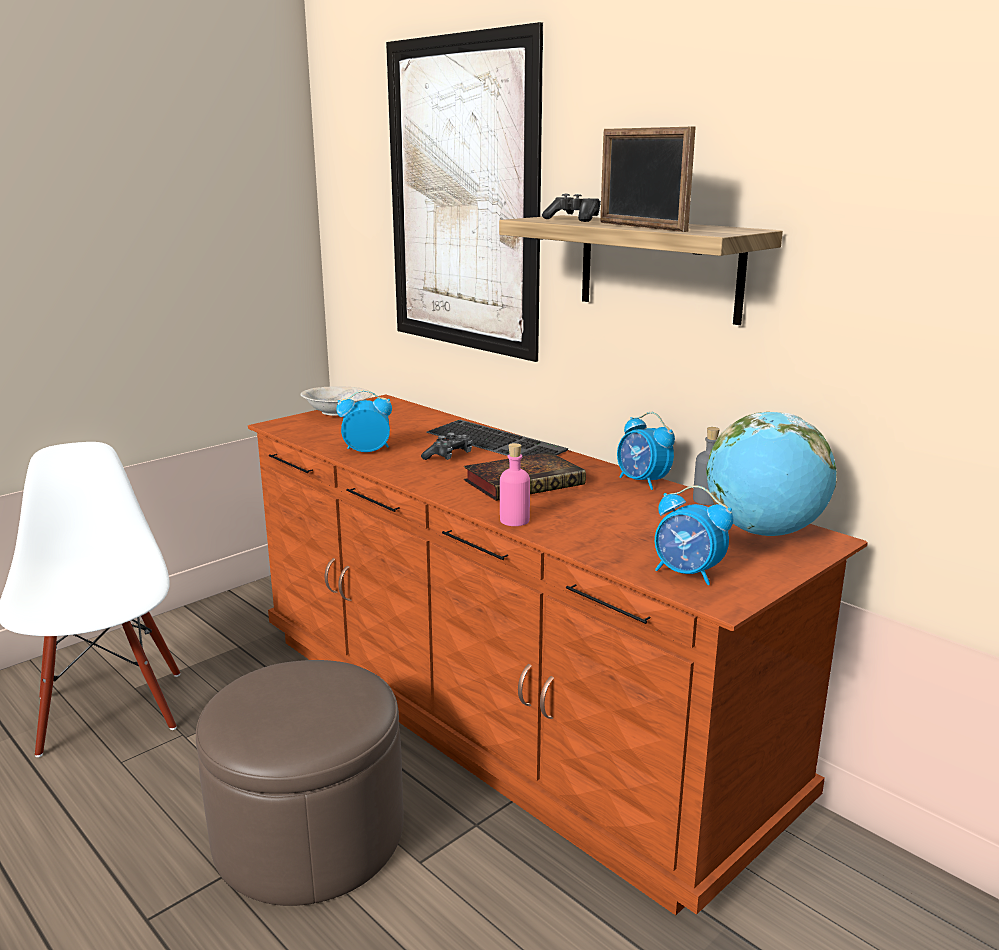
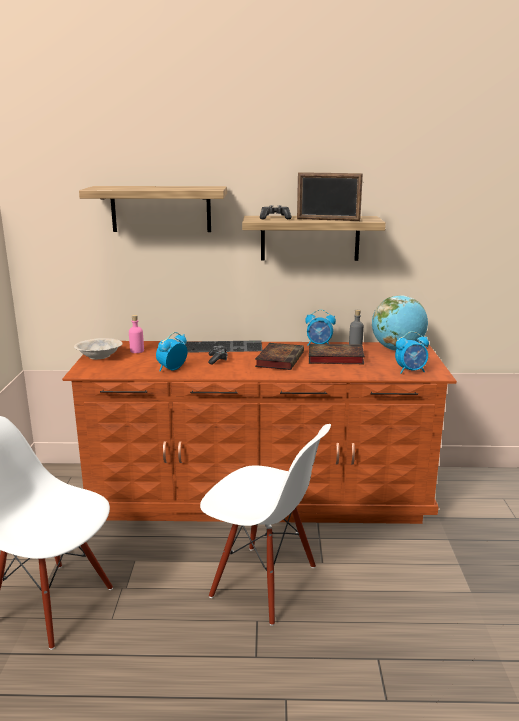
camera: 45 degrees left, 0 degrees up
(309, 834) = (263, 582): brown ottoman -> white chair
(461, 197) = (161, 209): picture -> shelf
(514, 520) = (315, 375): pink bottle -> pink bottle (137, 351)
(611, 508) = (334, 358): none -> book

